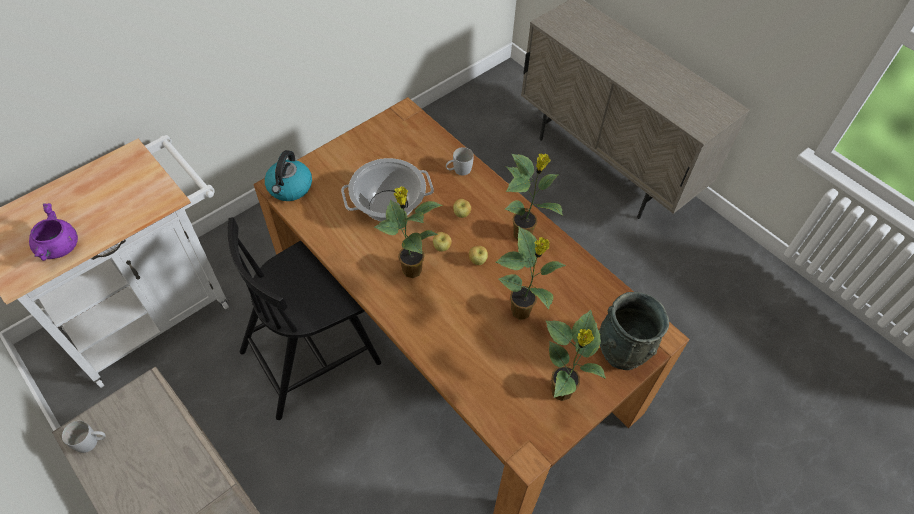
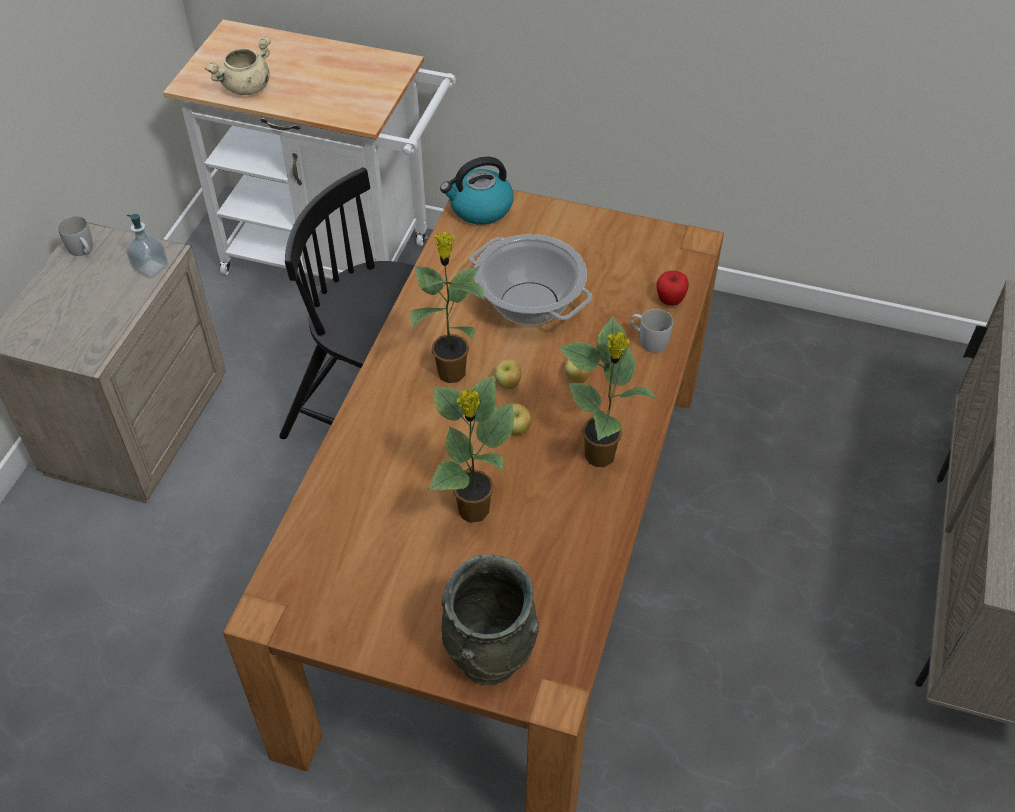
camera: 60 degrees right, 5 degrees down
(60, 248) = (246, 88): purple cooking pot -> beige cooking pot
(154, 402) = (150, 267): none -> soap dispenser
(438, 146) = (670, 301): none -> apple
(562, 392) = (379, 611): potted plant -> none

